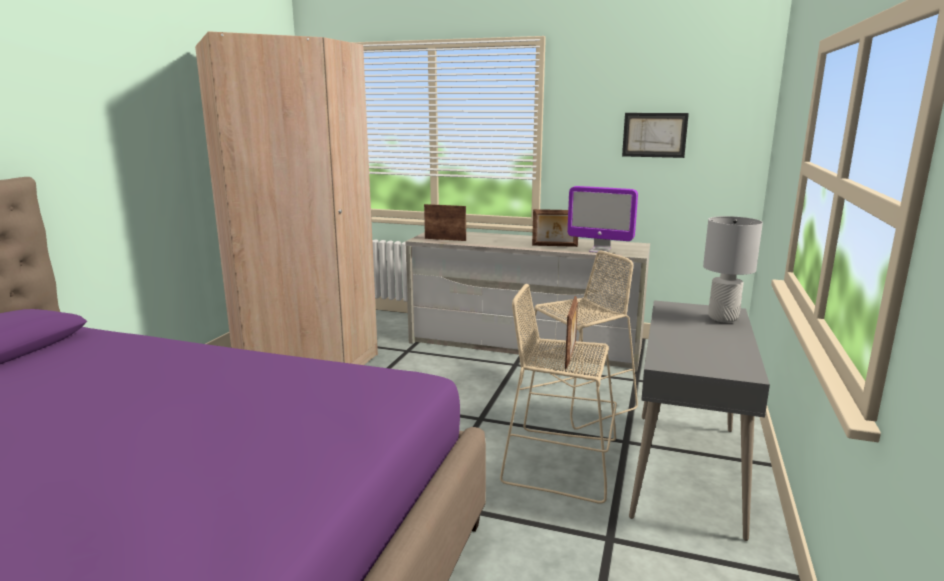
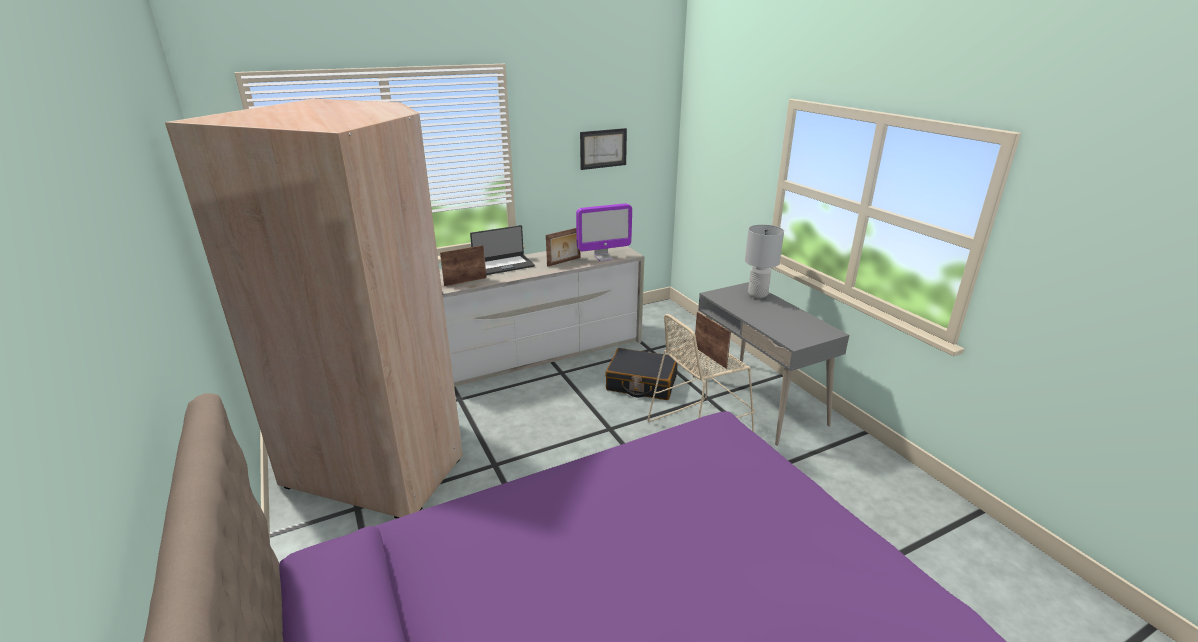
camera: 45 degrees left, 10 degrees up
(498, 237) = (503, 265): none -> laptop
(575, 400) = (641, 383): beige stool -> black suitcase

